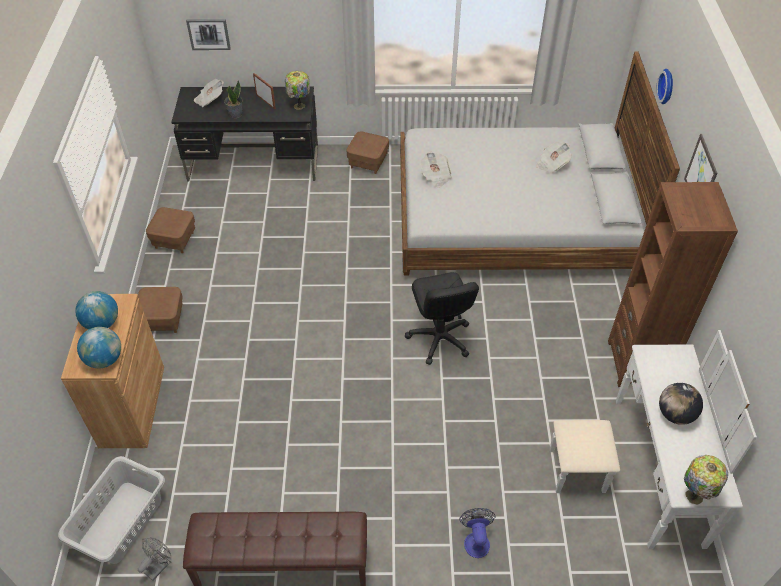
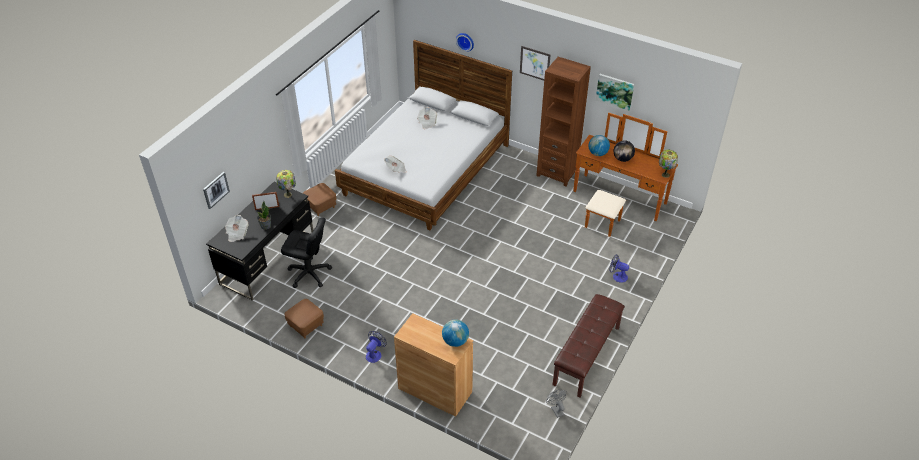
camera: 60 degrees left, 5 degrees down
(102, 323) = (425, 335): globe -> globe (597, 153)
(120, 522) = (516, 420): grey laundry basket -> none
(163, 320) = (375, 354): brown ottoman -> fan
(439, 338) = (487, 236): black office chair -> black office chair (309, 274)
(639, 470) = (616, 203): white dresser -> brown dresser
(744, 303) = (615, 91): none -> picture

